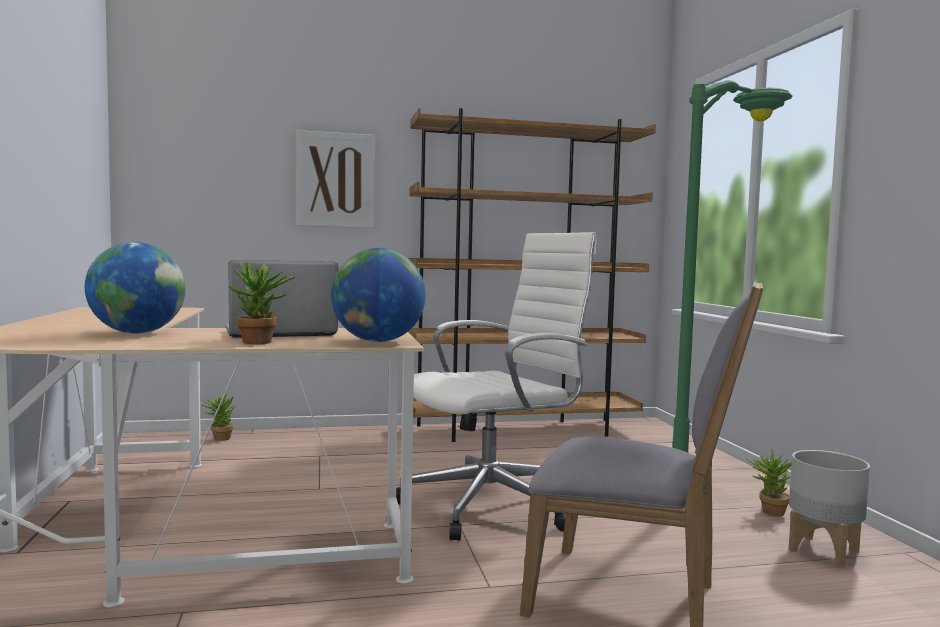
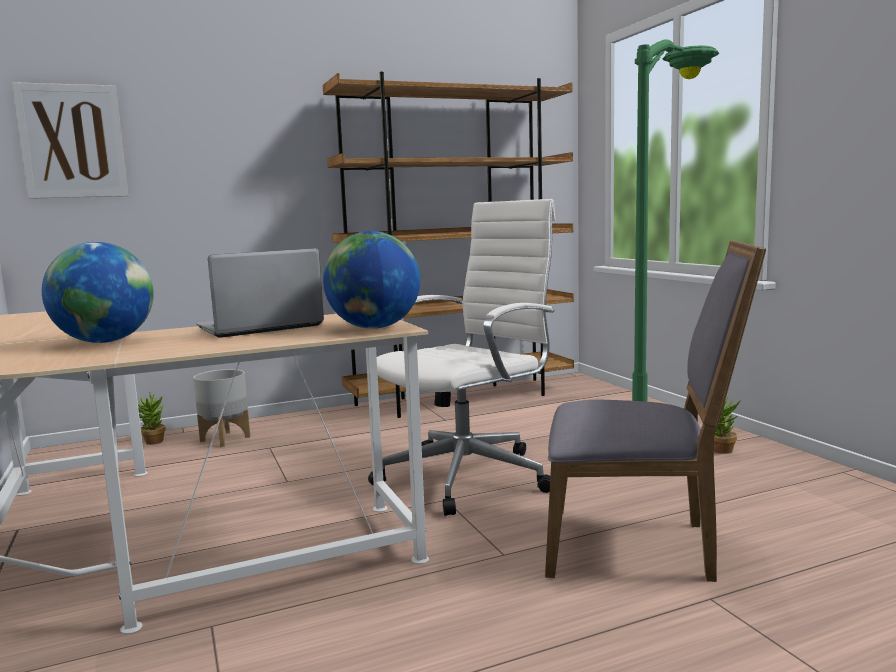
camera: 10 degrees left, 5 degrees up
(261, 343) = (258, 341): potted plant -> none
(335, 180) = (247, 154): picture -> picture (72, 141)
(823, 551) = (778, 480): grey planter -> grey planter (225, 439)

